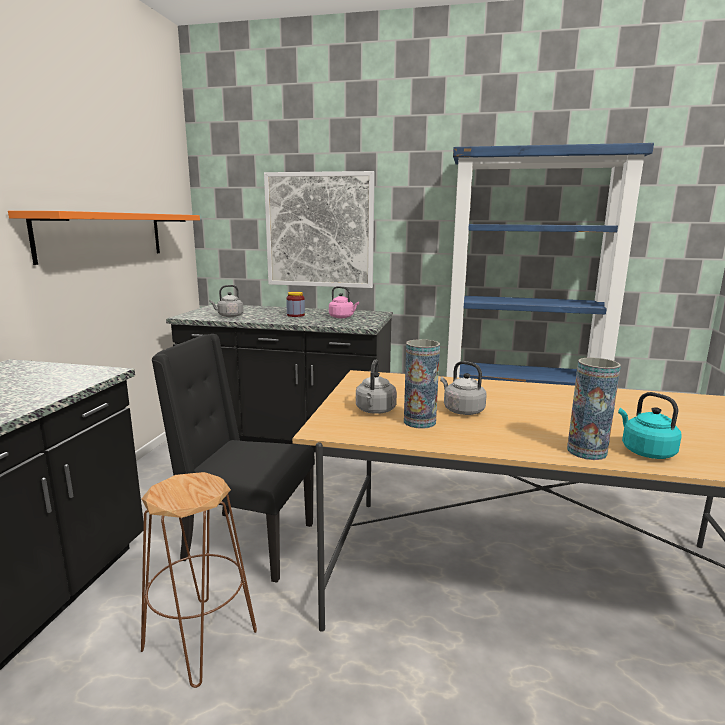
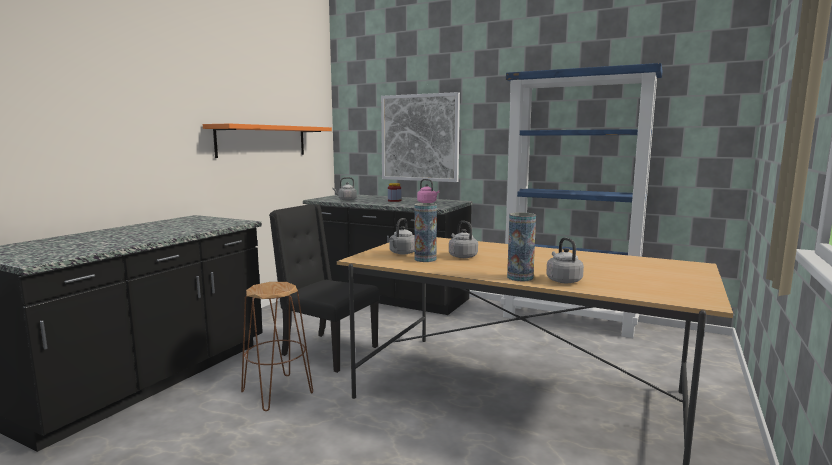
camera: 15 degrees right, 5 degrees down
(645, 451) = (562, 280): turquoise kettle -> grey kettle

